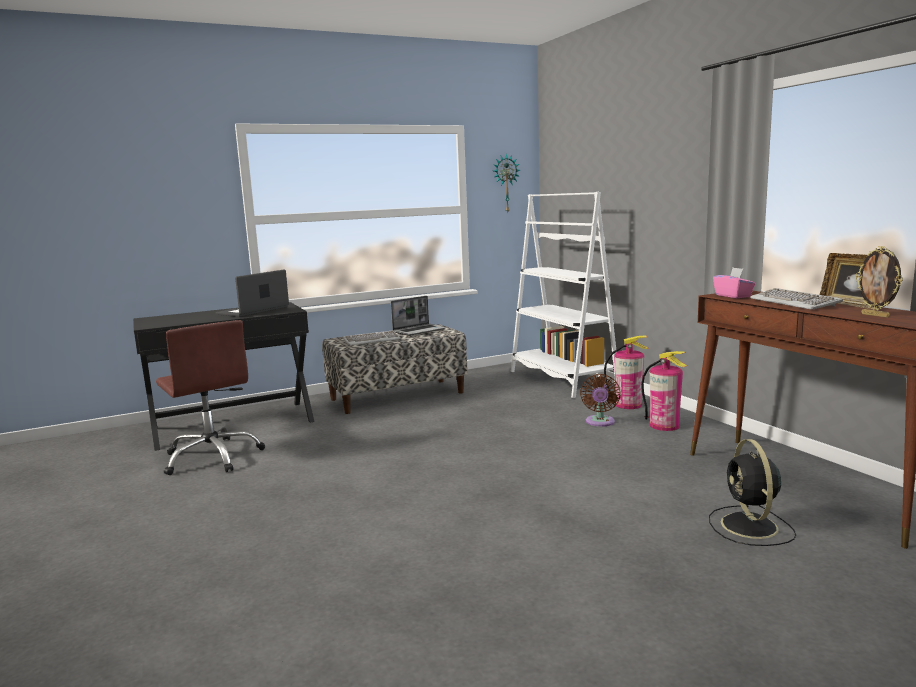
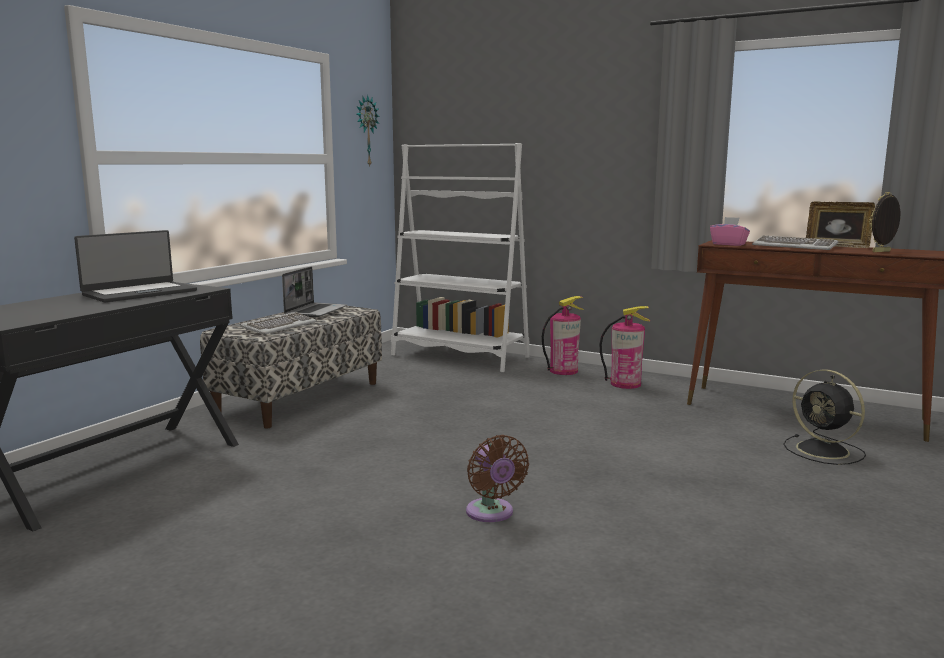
camera: 35 degrees left, 0 degrees up
(213, 457) = (160, 516): brown office chair -> none
(254, 311) = (139, 293): laptop -> laptop turned 135 degrees counterclockwise
(600, 422) = (567, 390): brown fan -> brown fan (491, 513)
(875, 315) = (882, 251): picture frame -> picture frame turned 135 degrees clockwise

